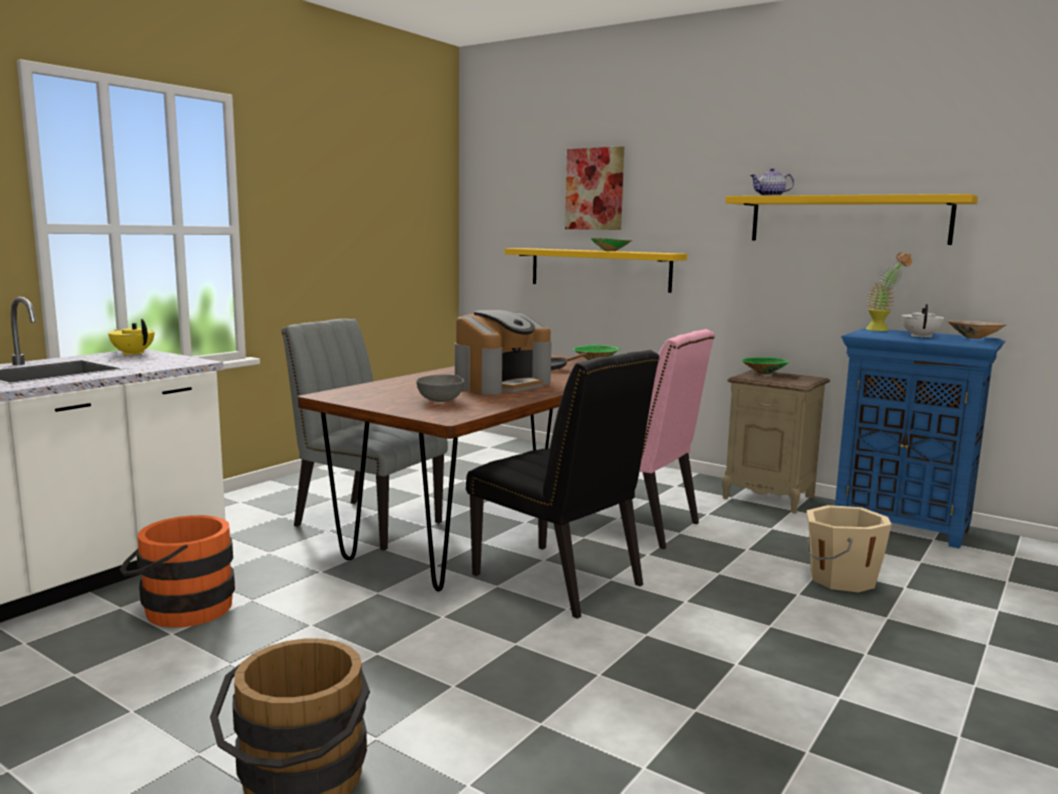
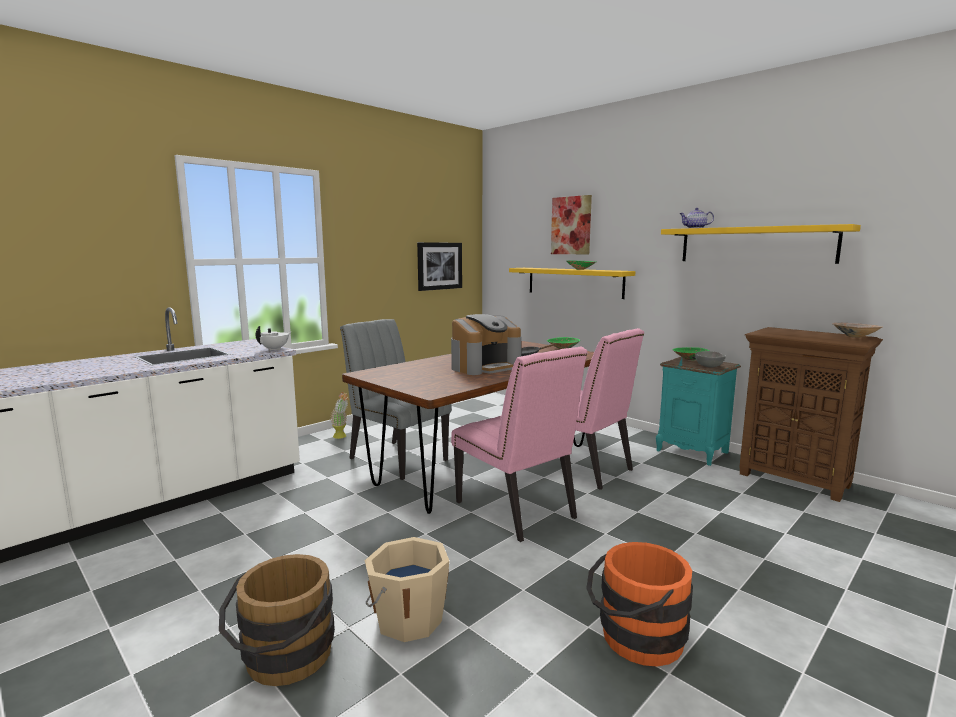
camera: 10 degrees right, 0 degrees up
(133, 353) = (245, 343): yellow teapot -> none
(180, 609) = (256, 516): orange bucket -> orange bucket (634, 637)
(401, 244) = (439, 266): none -> picture
(441, 401) = (435, 379): grey bowl -> grey bowl (709, 367)
(556, 579) = (514, 509): black chair -> pink chair
(769, 498) = (692, 452): beige nightstand -> turquoise nightstand
(840, 578) = (733, 522): beige bucket -> beige bucket (408, 618)
(883, 330) = (781, 329): potted plant -> potted plant (342, 437)
(903, 526) = (795, 480): blue cabinet -> brown cabinet
(921, 336) = (809, 335): white teapot -> white teapot (275, 349)

